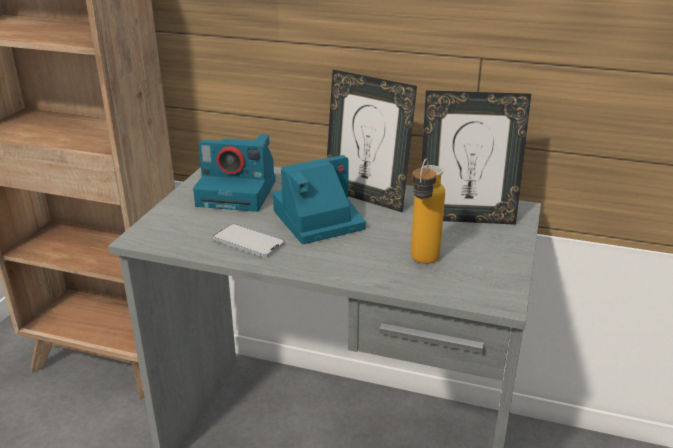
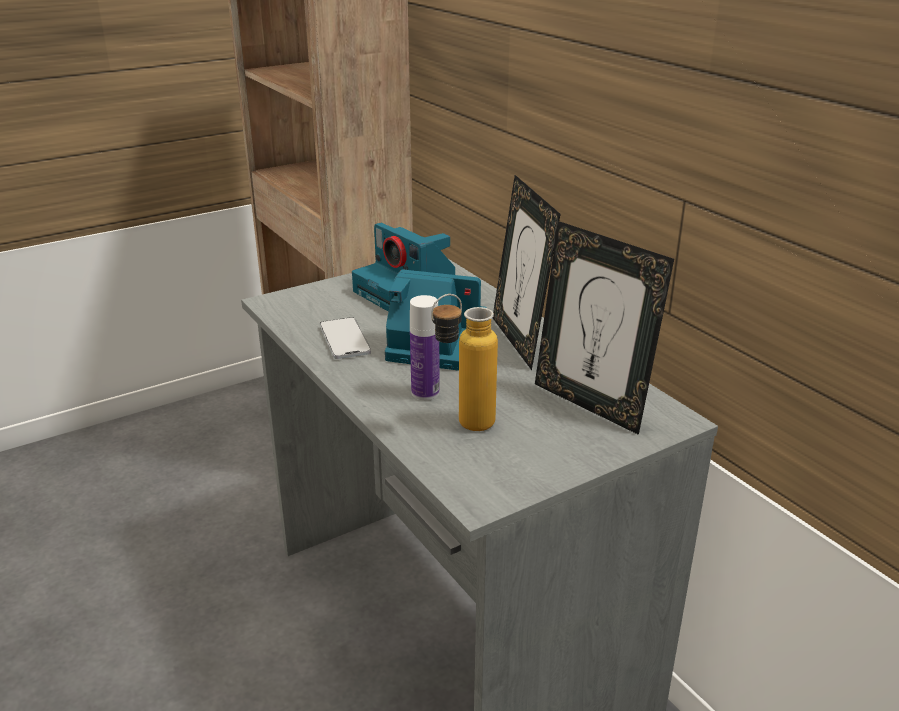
camera: 40 degrees right, 0 degrees up
(364, 253) = (425, 393): none -> bottle

